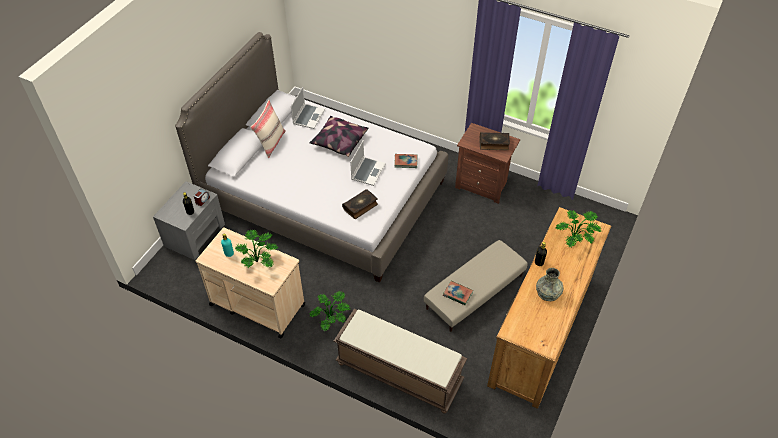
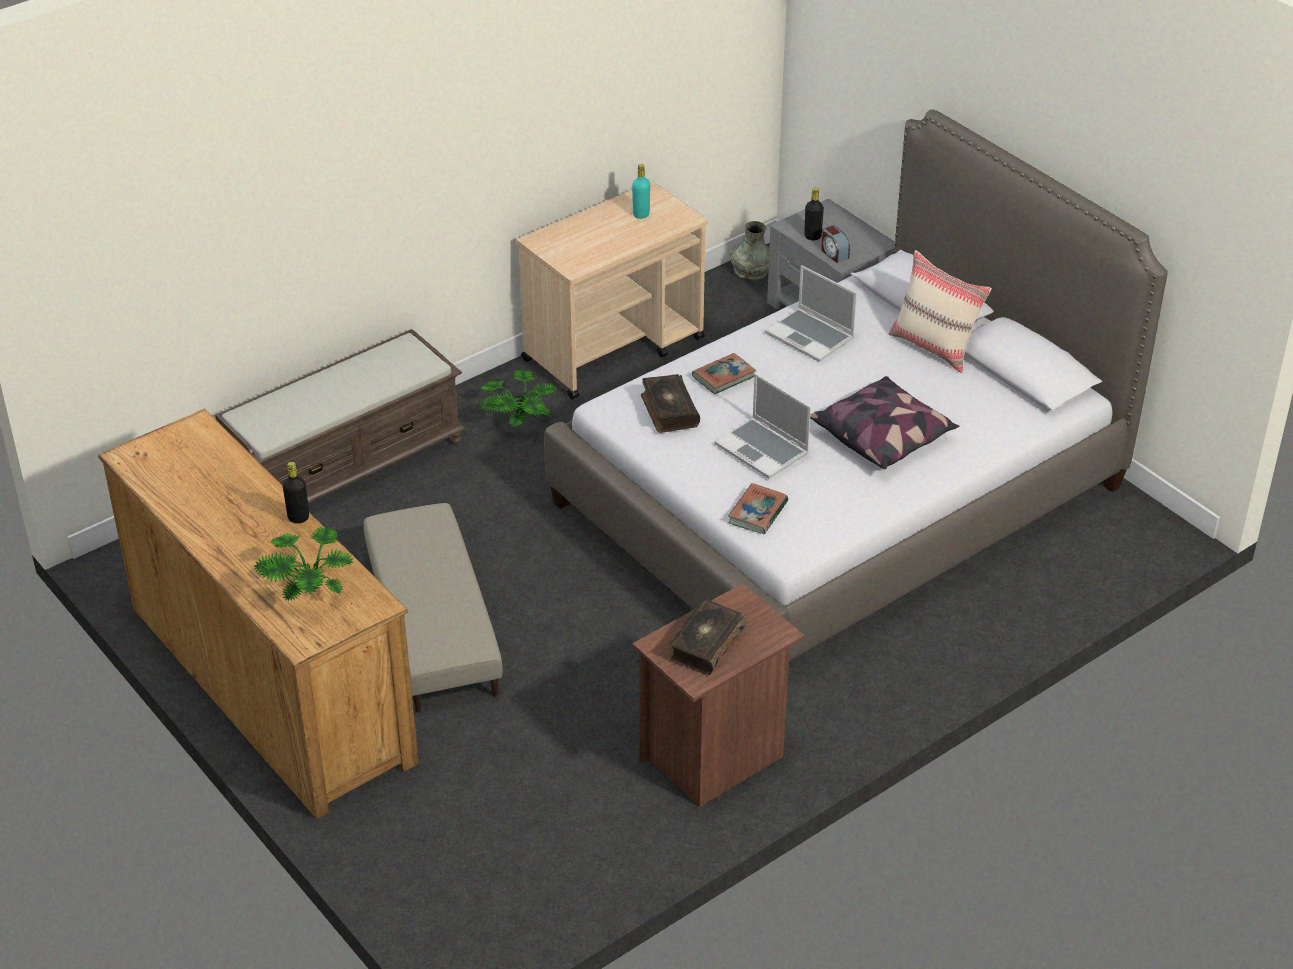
camera: 115 degrees right, 10 degrees down
(259, 260) = (602, 240): potted plant -> none
(308, 116) = (993, 415): laptop -> laptop (811, 336)
(457, 294) = (411, 541): book -> book (723, 377)
(548, 293) = (225, 501): grey vase -> grey vase (750, 271)

